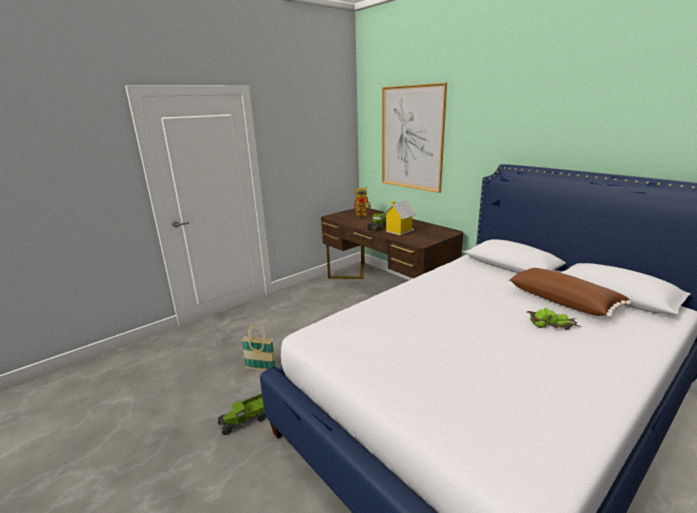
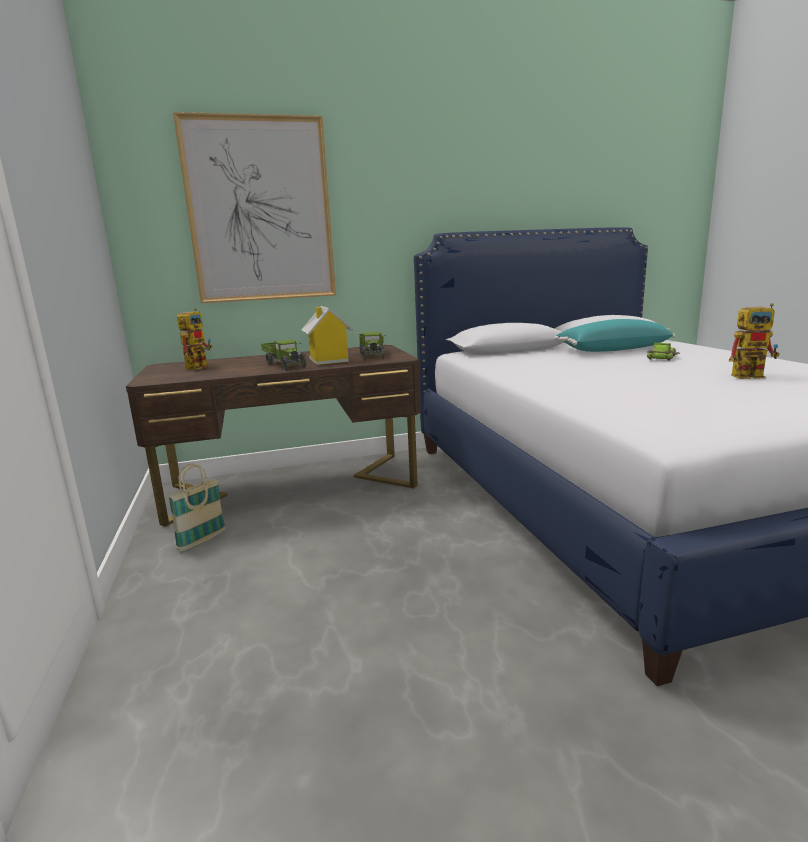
camera: 65 degrees left, 5 degrees down
(247, 420) = (608, 723): toy truck -> toy truck (373, 355)
(260, 369) = (430, 675): basket -> basket (202, 540)
(505, 366) = (752, 375): none -> toy robot
(563, 301) = (611, 350): brown pillow -> turquoise pillow

